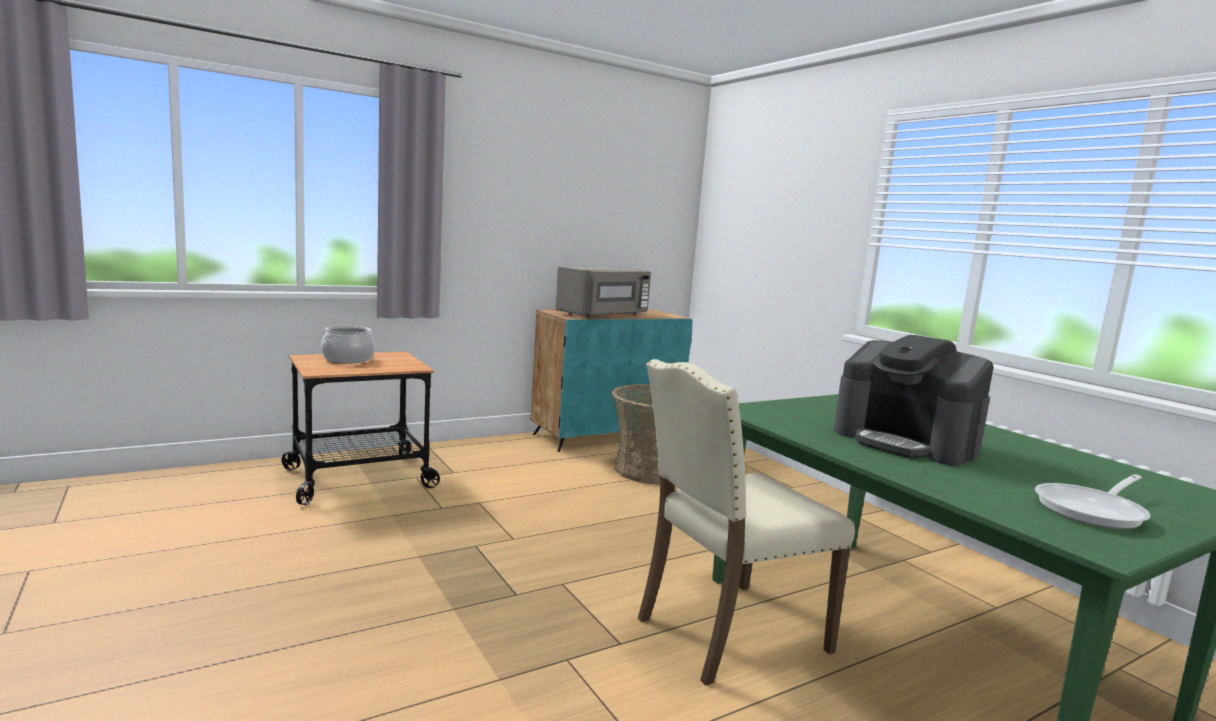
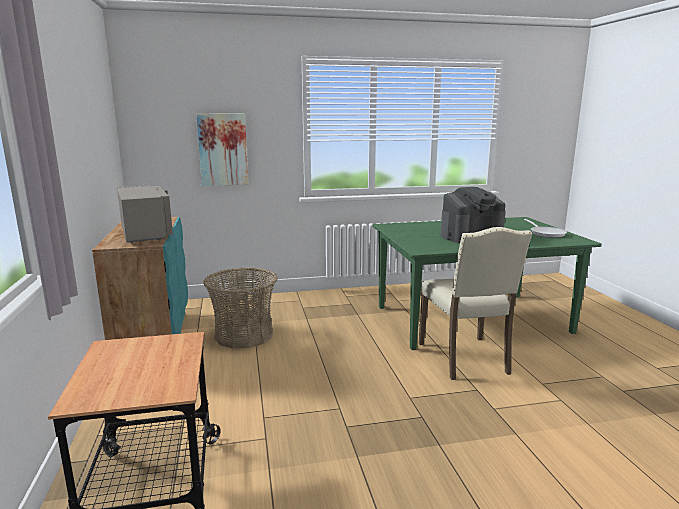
camera: 70 degrees left, 5 degrees up
(348, 359) = (117, 373): cooking pot -> none
(776, 248) = (223, 149): none -> picture

